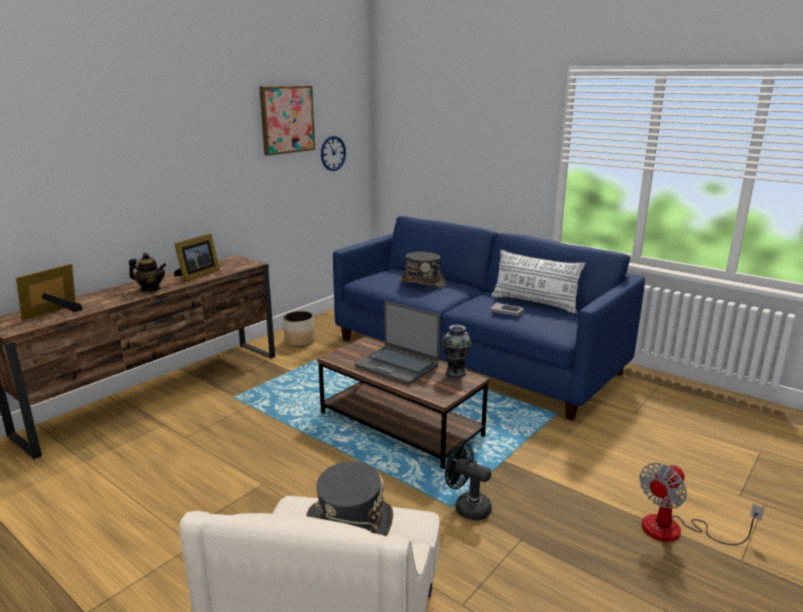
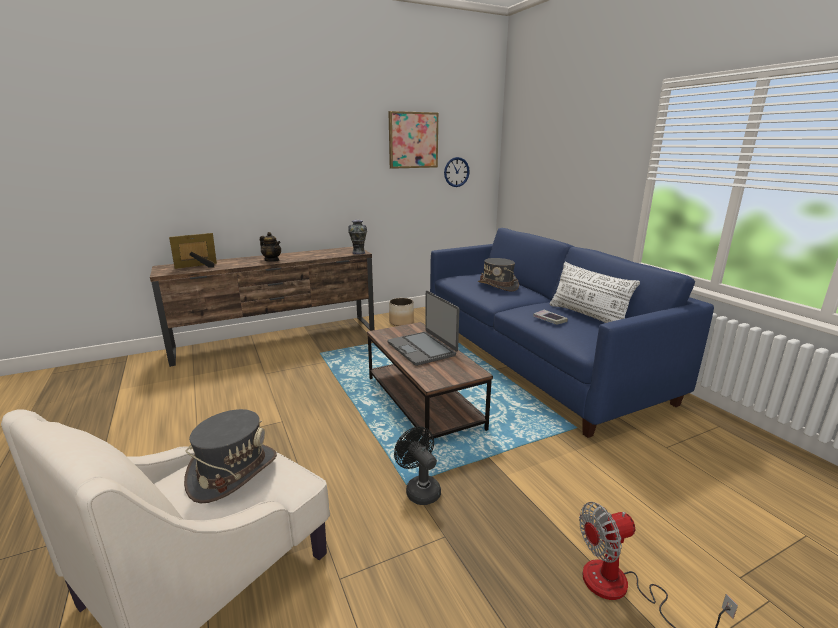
camera: 25 degrees right, 0 degrees up
(196, 275) = (313, 255): picture frame -> none
(455, 373) = (465, 365): vase -> vase (358, 253)

